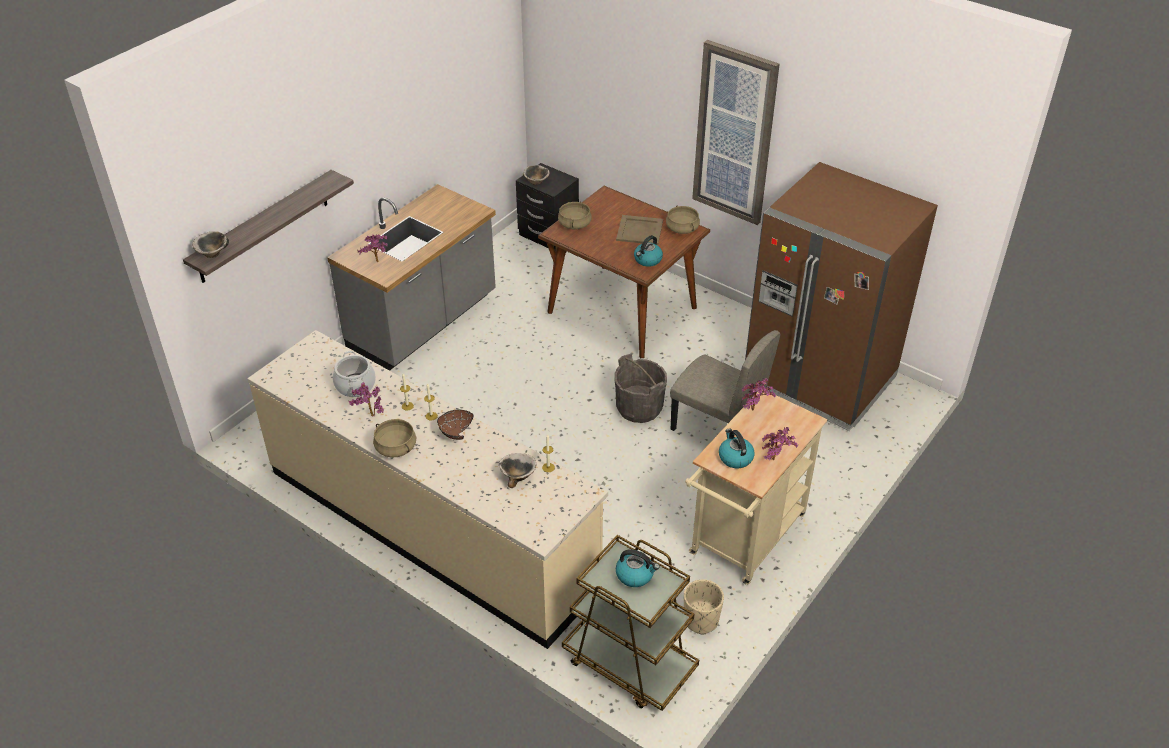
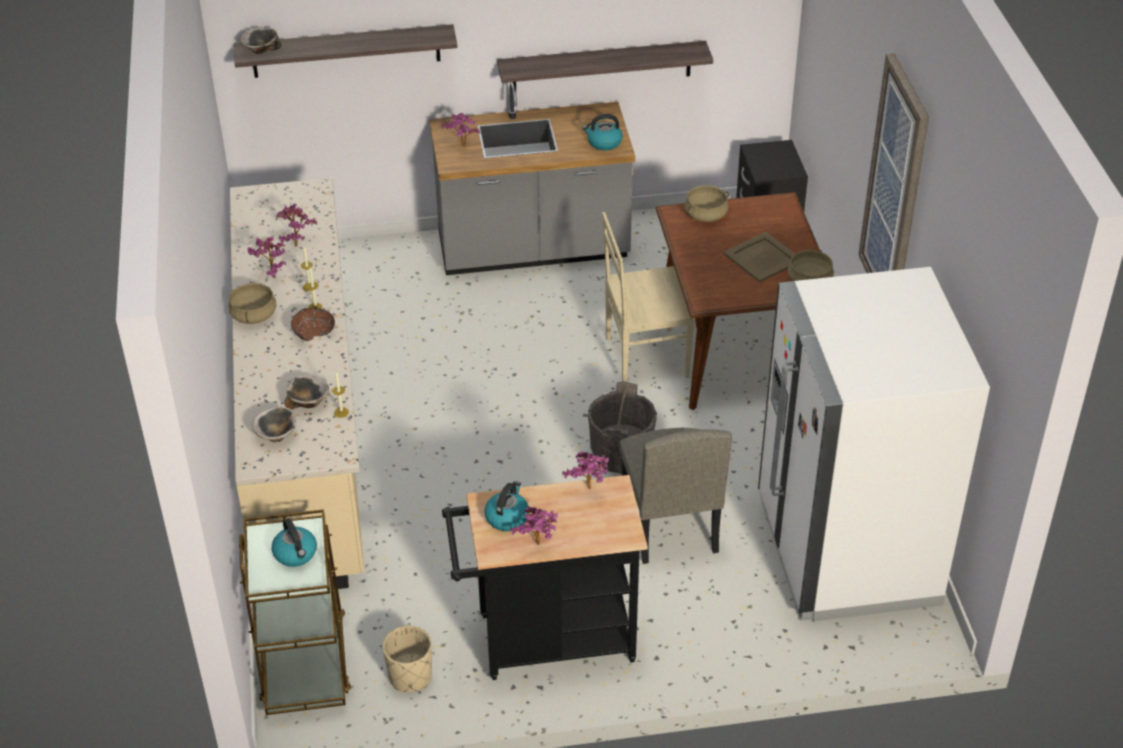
camera: 45 degrees right, 0 degrees up
(355, 385) = (296, 244): cooking pot -> potted plant
(423, 161) = (601, 66): none -> shelf
(536, 182) = (758, 157): bowl -> bowl (276, 435)
(577, 346) = (644, 357): none -> beige chair
(647, 260) = (725, 291): kettle -> kettle (604, 143)
(743, 540) = (545, 641): beige cart -> black cart
(819, 380) = (846, 551): brown fridge -> white fridge

